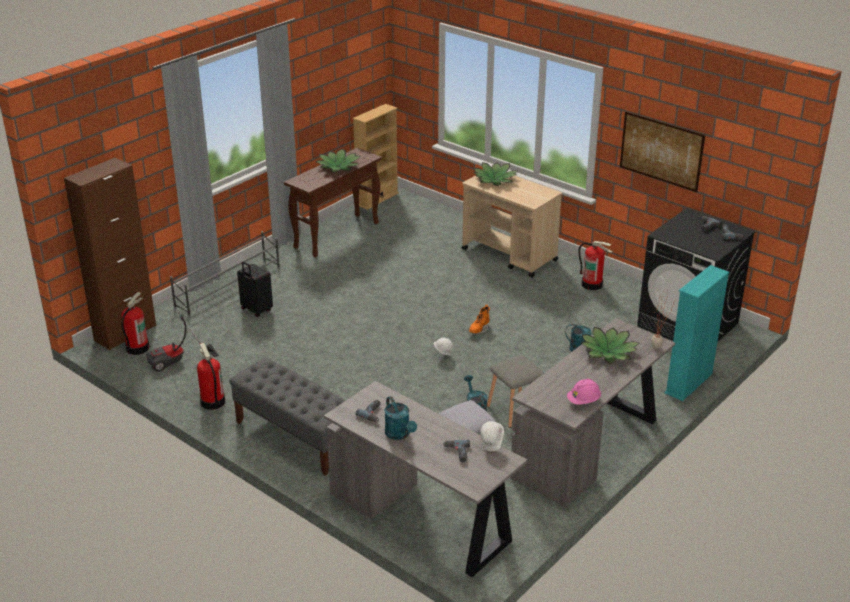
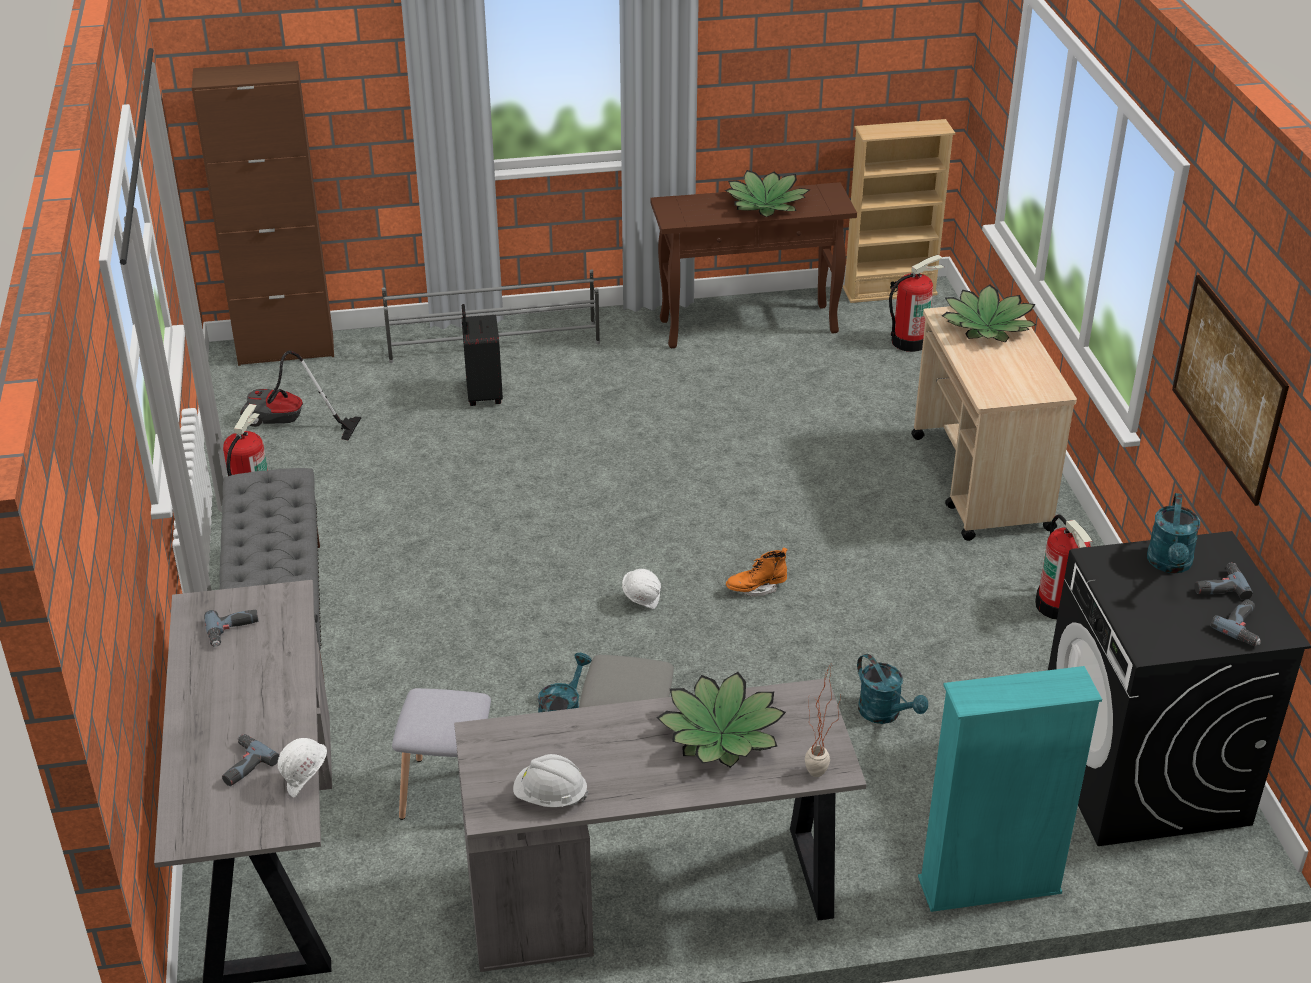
camera: 40 degrees right, 5 degrees up
(137, 348) = (271, 378): fire extinguisher -> fire extinguisher (909, 341)
(400, 434) = (216, 685): turquoise watering can -> turquoise watering can (1170, 564)
(583, 401) = (550, 796): pink hard hat -> white hard hat

